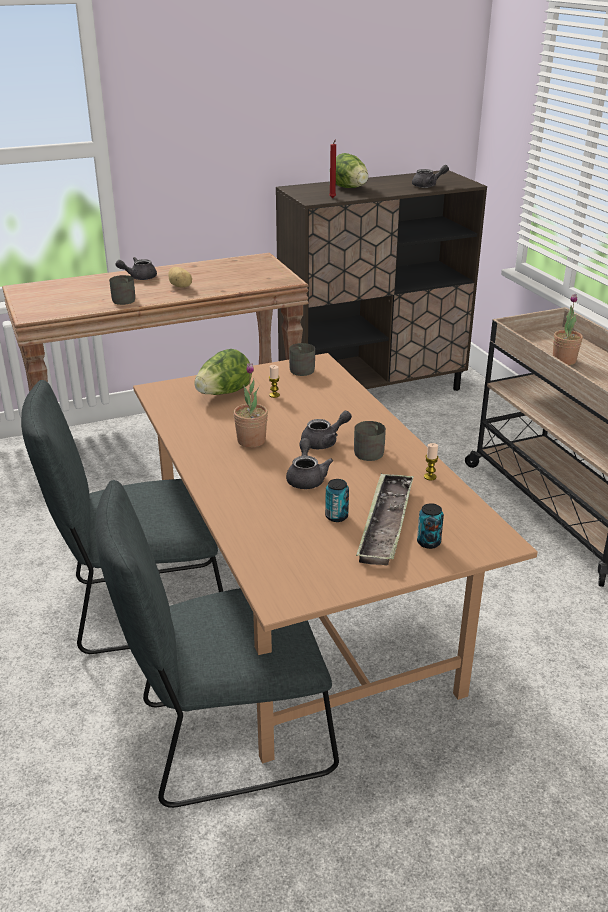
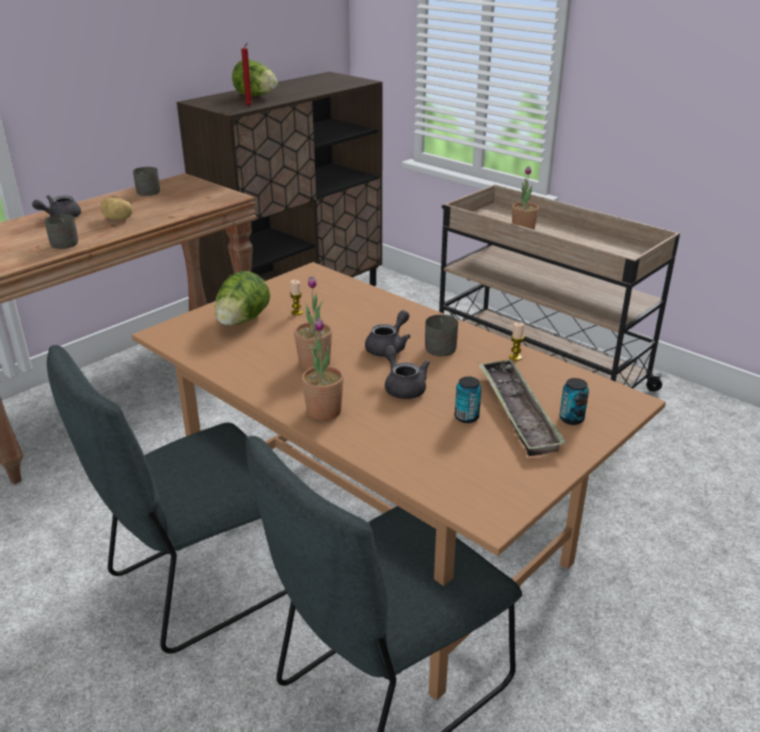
camera: 25 degrees left, 0 degrees up
(224, 481) = (324, 411): none -> potted plant
(302, 369) = (302, 282): grey mug -> grey mug (147, 191)
(428, 186) = (329, 86): grey teapot -> none

